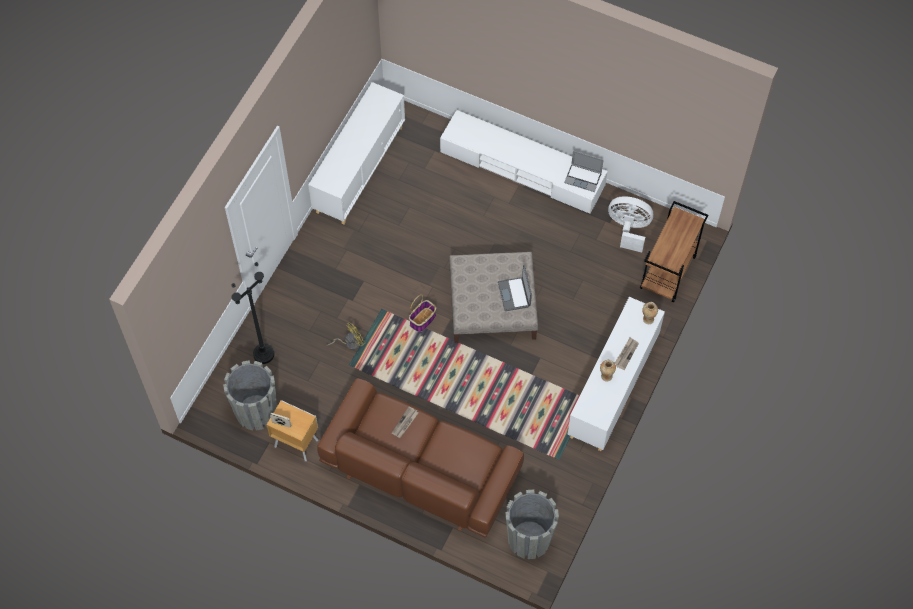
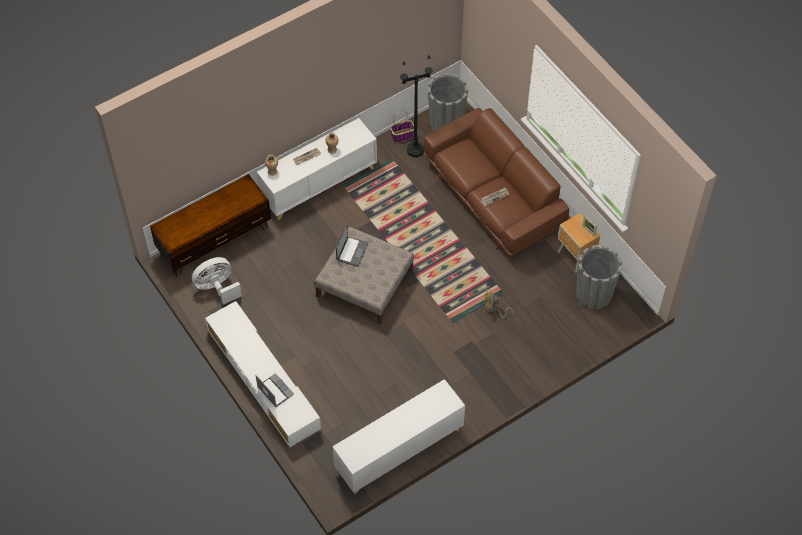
camera: 150 degrees left, 5 degrees down
(263, 354) = (566, 333): black floor lamp -> black floor lamp (415, 150)
(422, 320) = (426, 298): basket -> basket (402, 135)
(583, 178) = (228, 321): laptop -> laptop (274, 391)
(628, 229) = (217, 288): white fan -> white fan turned 105 degrees clockwise
(668, 273) = (215, 241): brown cart -> brown tv stand

